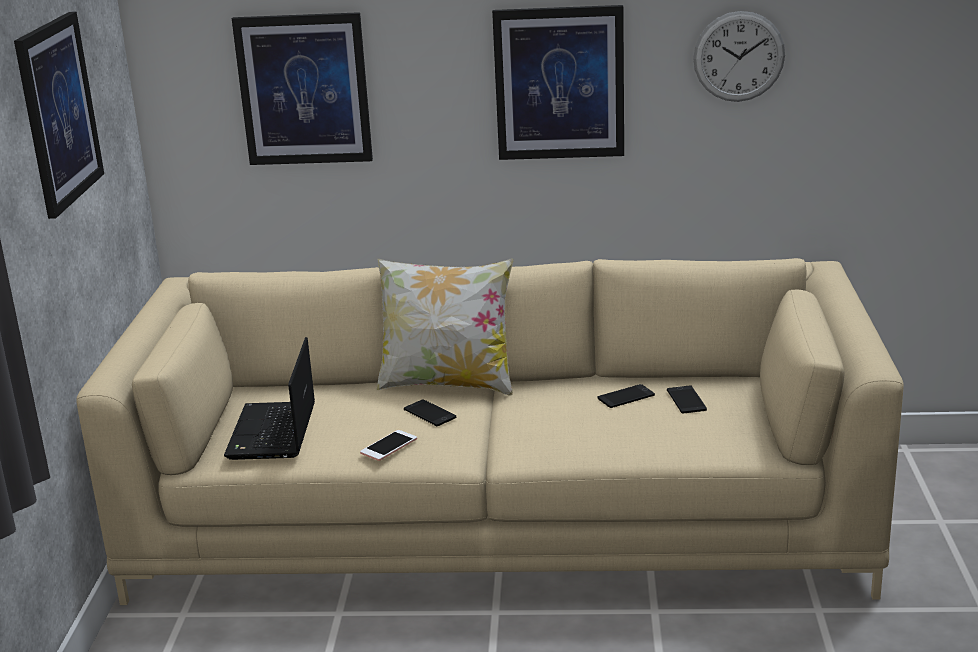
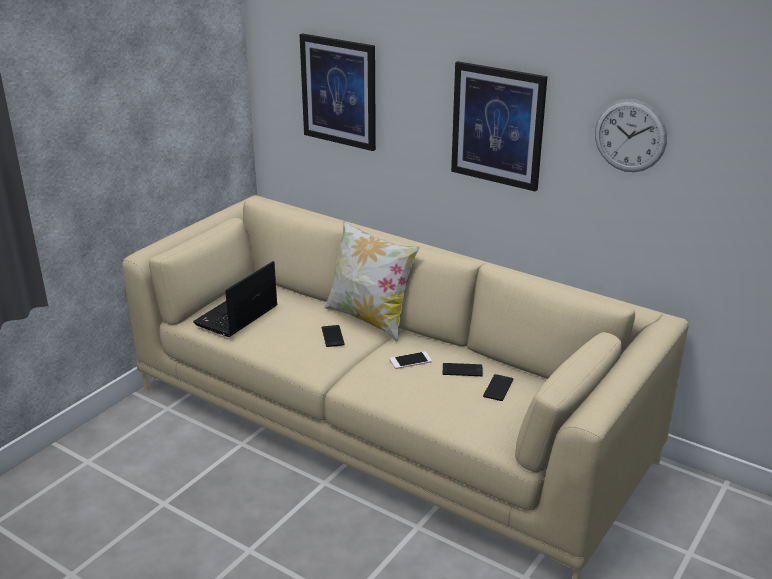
camera: 30 degrees right, 5 degrees up
(58, 112) = (145, 81): picture -> none
(389, 446) = (285, 350): phone -> phone (410, 361)

